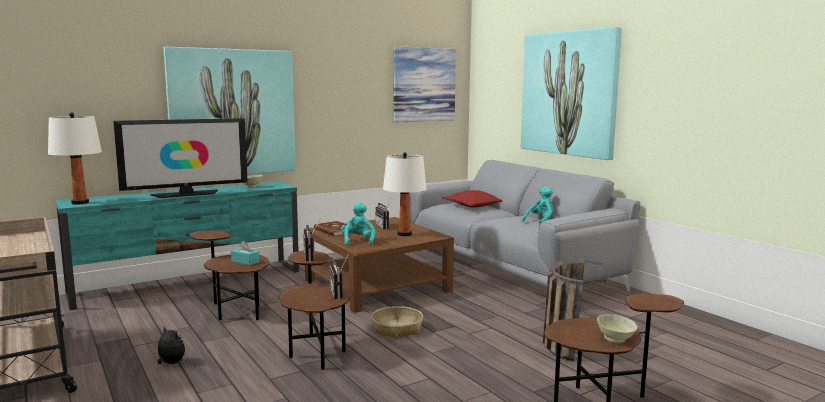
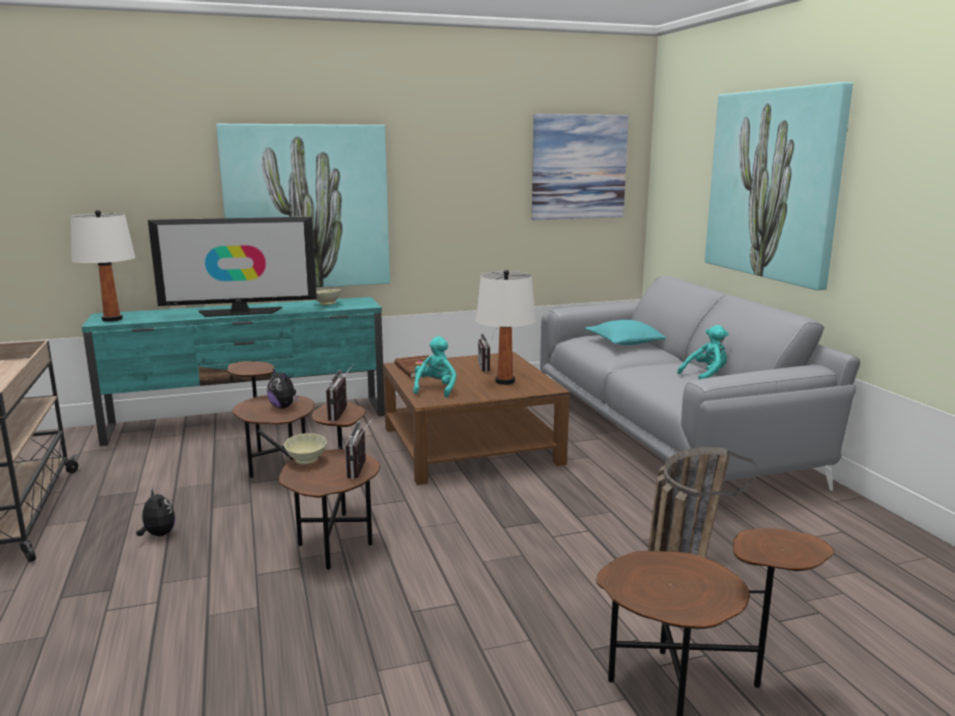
camera: 15 degrees right, 5 degrees up
(245, 261) = (284, 407): turquoise tissue box -> plush toy
(397, 329) = (458, 517): basket -> none
(473, 206) = (626, 342): red pillow -> turquoise pillow
(615, 340) = (701, 602): beige bowl -> beige bowl (306, 461)

